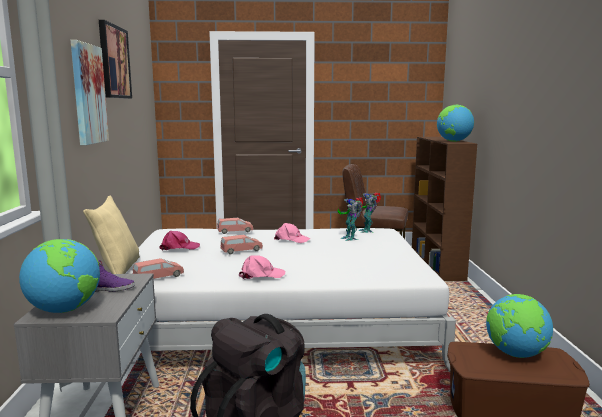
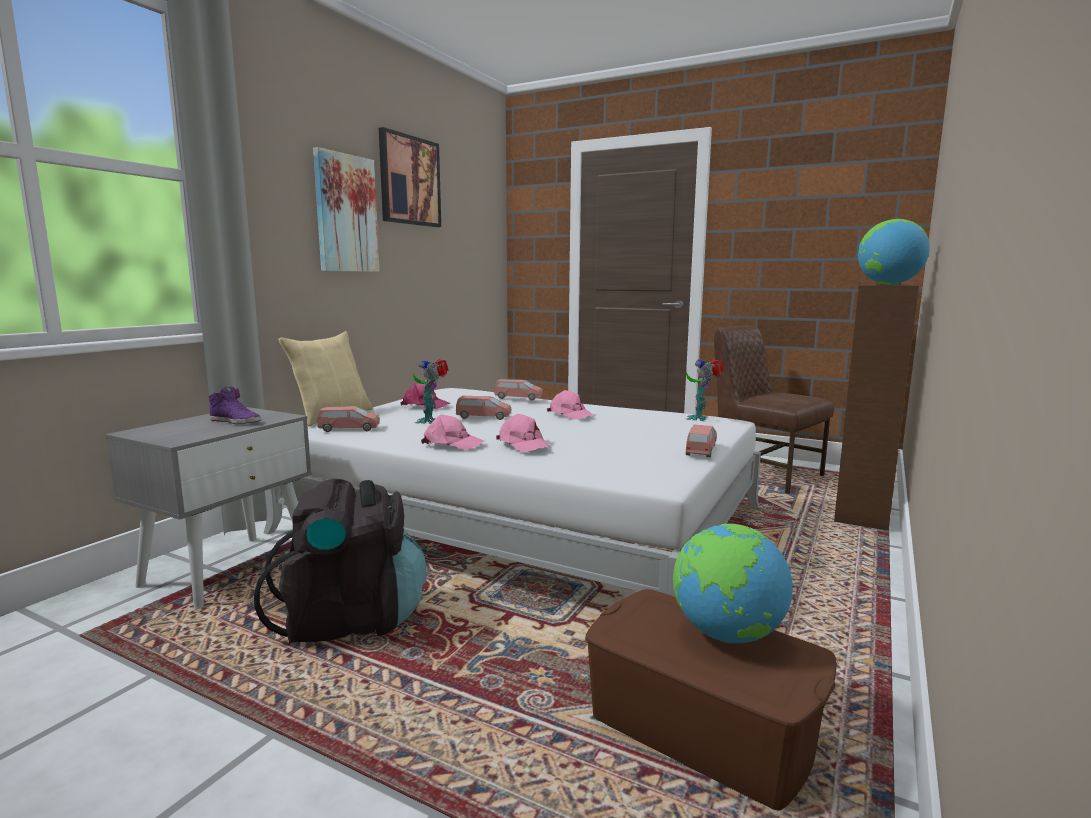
camera: 30 degrees right, 0 degrees up
(64, 310) = (163, 431): globe -> none
(308, 267) = (523, 444): none -> pink cap
(350, 238) = (655, 423): toy robot -> toy robot (430, 421)
(406, 253) = (700, 450): none -> pink toy car

